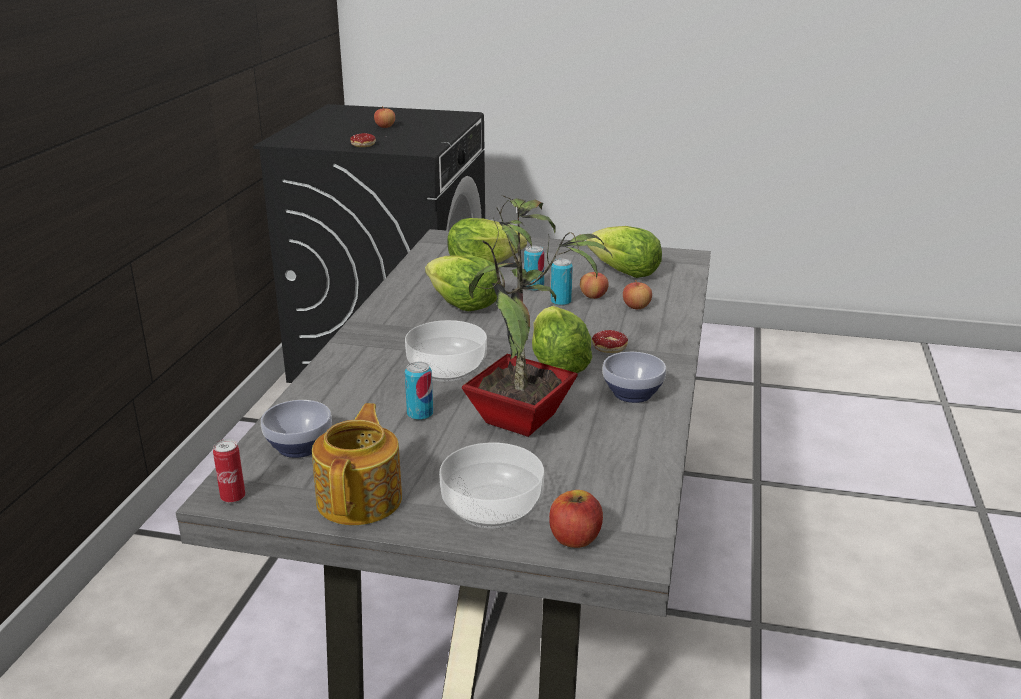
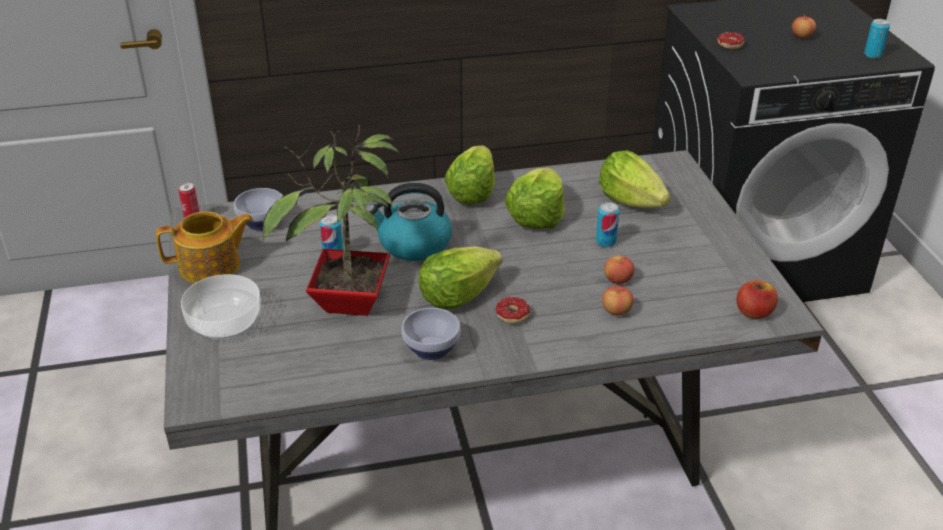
camera: 65 degrees right, 10 degrees up
(447, 368) = (413, 244): bowl -> kettle
(561, 302) = (587, 265): can -> can (872, 55)
(574, 538) = (201, 370): apple -> apple (754, 312)
(624, 273) = (694, 285): lettuce -> lettuce (472, 193)

